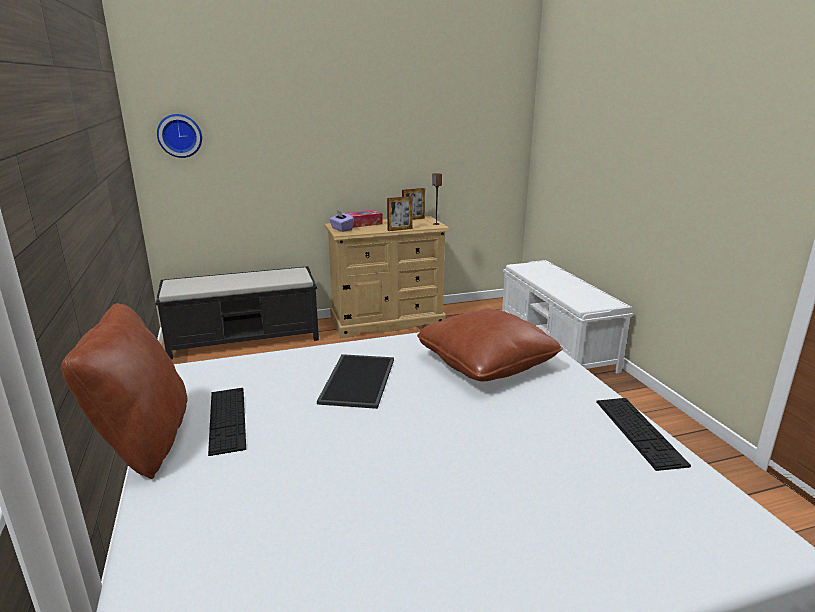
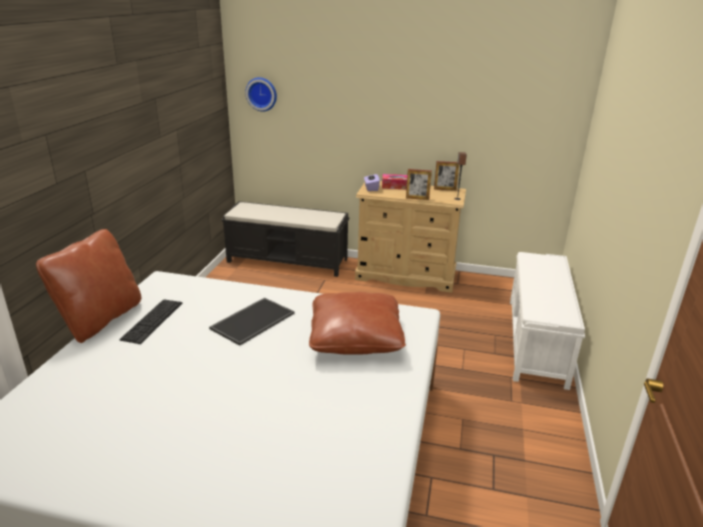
camera: 30 degrees right, 5 degrees up
(639, 431) = (390, 434): keyboard -> none

